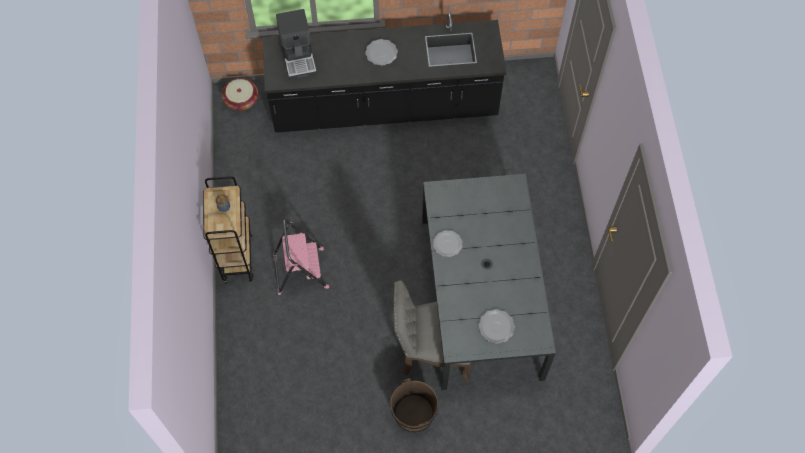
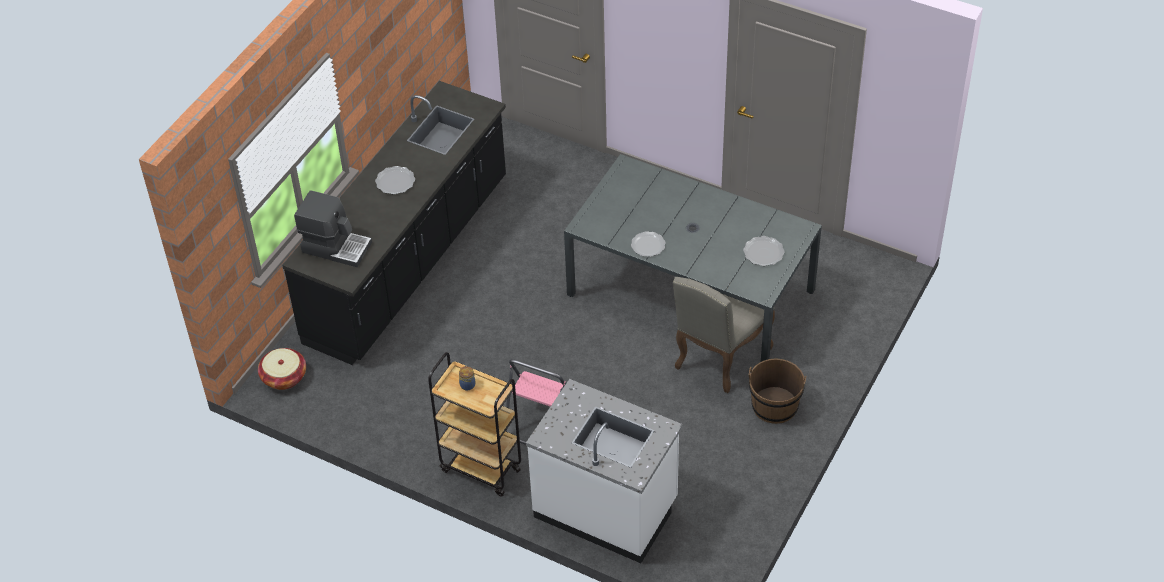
camera: 55 degrees left, 15 degrees down
(253, 353) = (606, 508): none -> white counter

